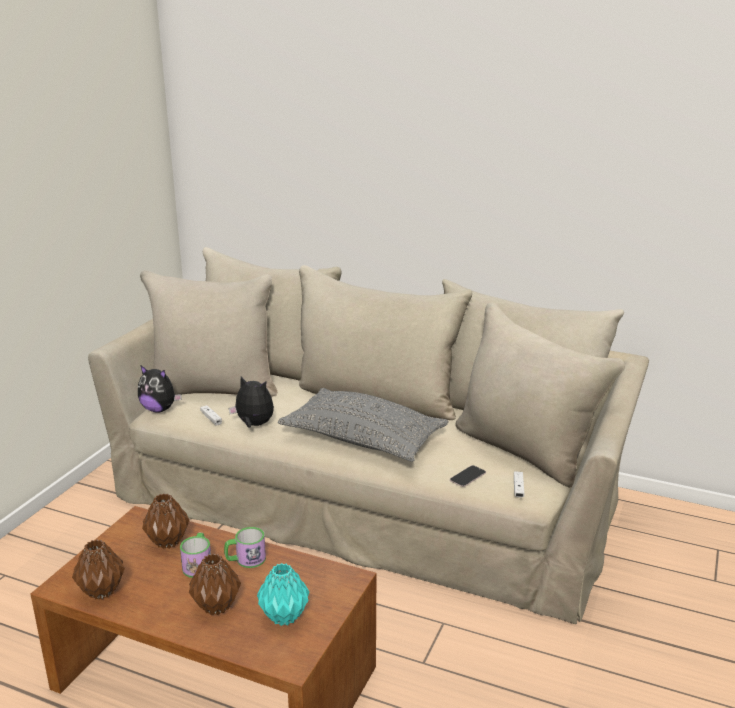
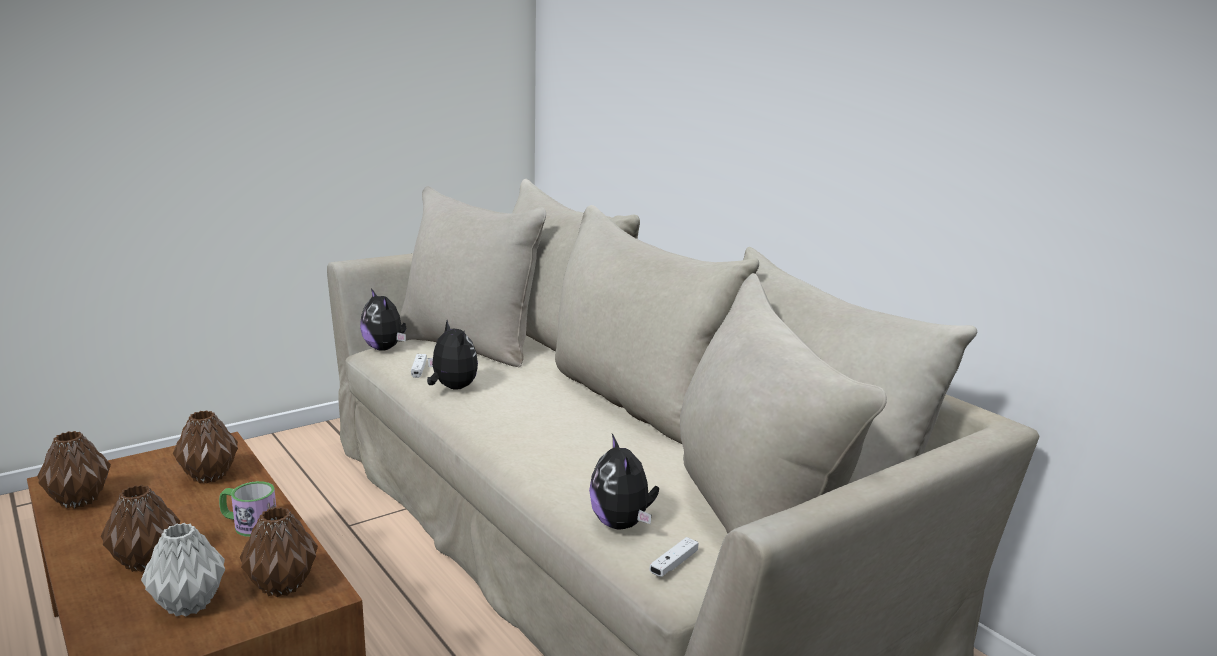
camera: 30 degrees right, 5 degrees down
(198, 564) = (199, 510): mug -> none
(283, 617) = (187, 604): turquoise vase -> grey vase
(321, 584) = (281, 586): none -> brown vase
(363, 439) = (550, 438): grey pillow -> none
(467, 476) = (622, 524): phone -> plush toy

